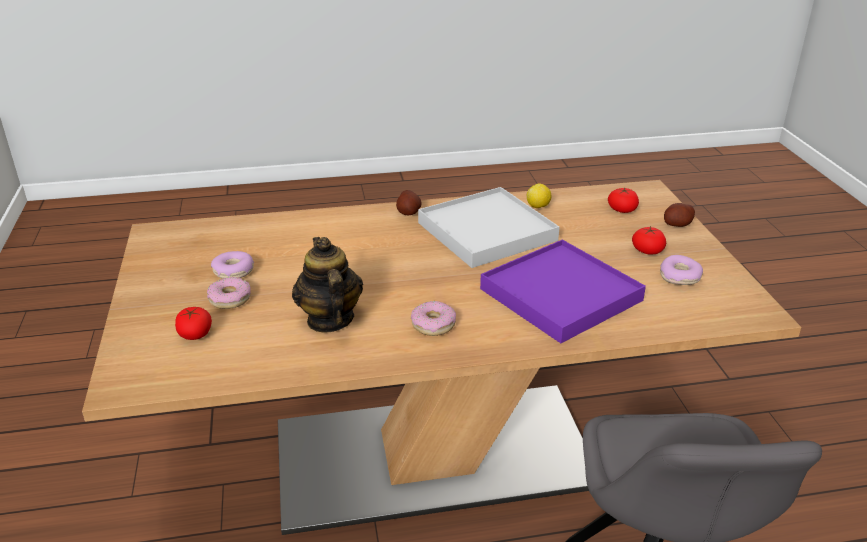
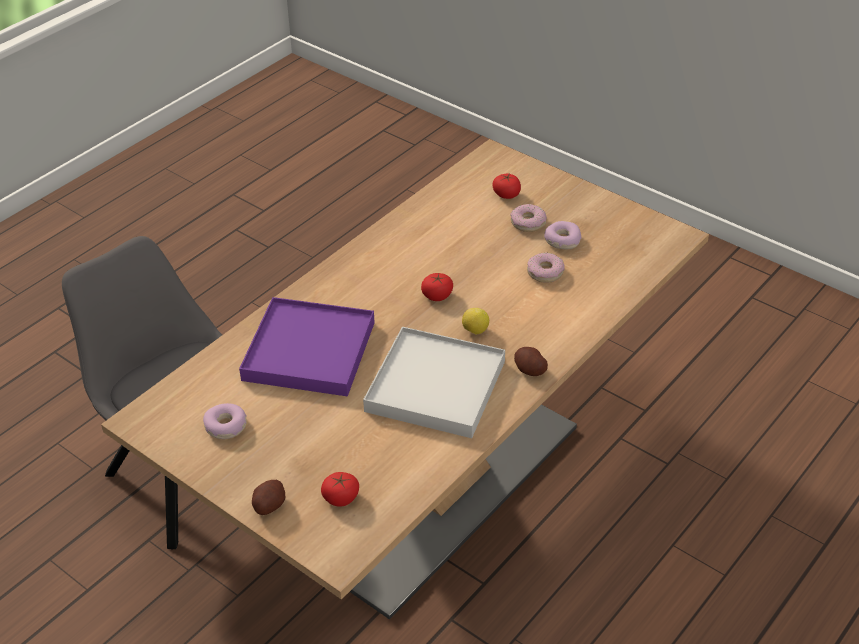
camera: 140 degrees right, 10 degrees up
(329, 319) = (443, 244): teapot -> none
(433, 324) = (373, 277): donut -> donut (545, 272)
(538, 206) = (426, 451): lemon -> lemon (475, 330)
(647, 250) = (274, 445): tomato -> tomato (437, 295)

